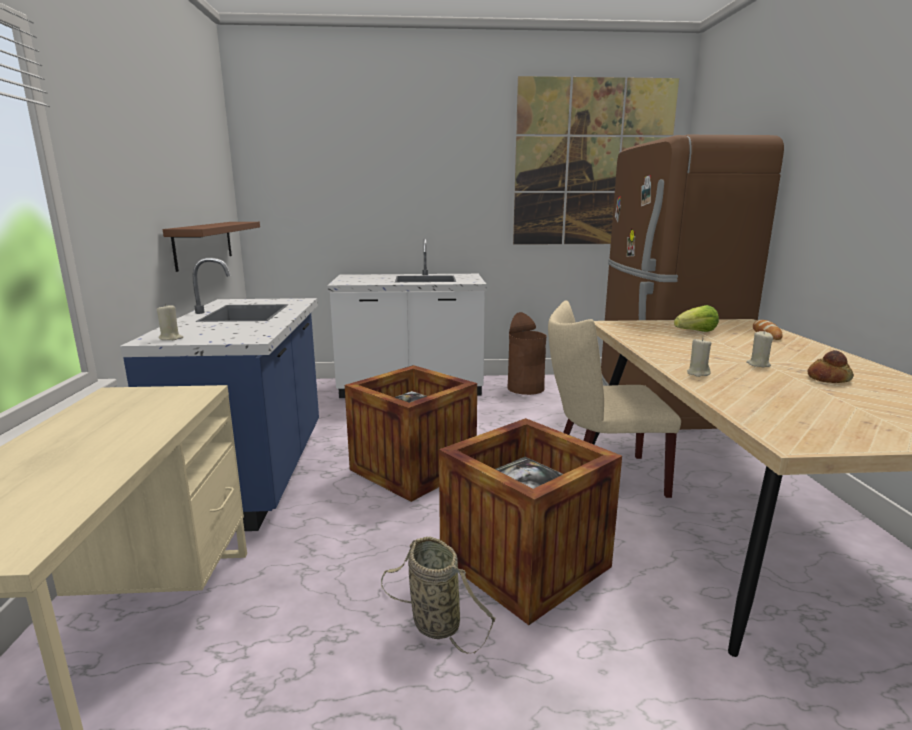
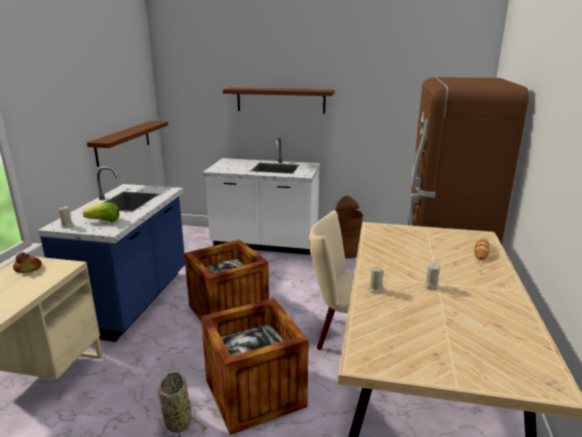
camera: 15 degrees right, 5 degrees up
(422, 189) = (280, 100): none -> brown shelf
(593, 164) = (413, 83): picture -> none
(696, 332) = (427, 244): lettuce -> lettuce (104, 221)
(828, 378) = (465, 307): bread -> bread (28, 268)

